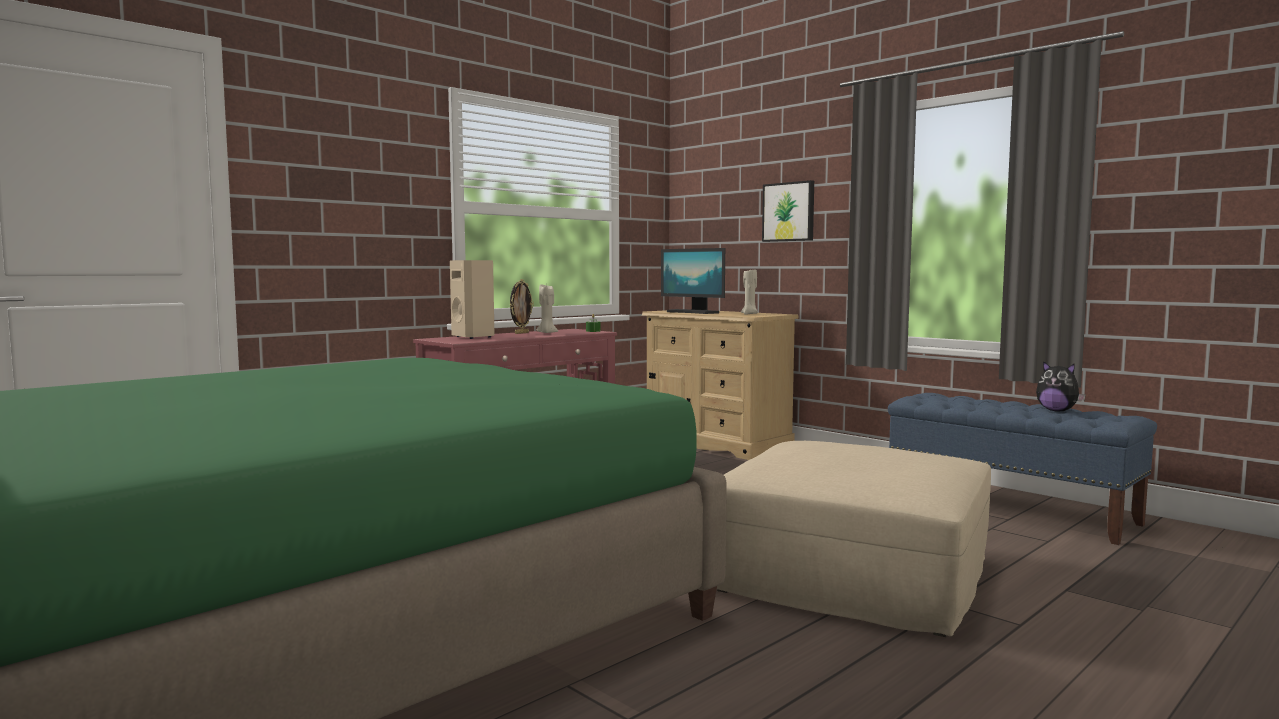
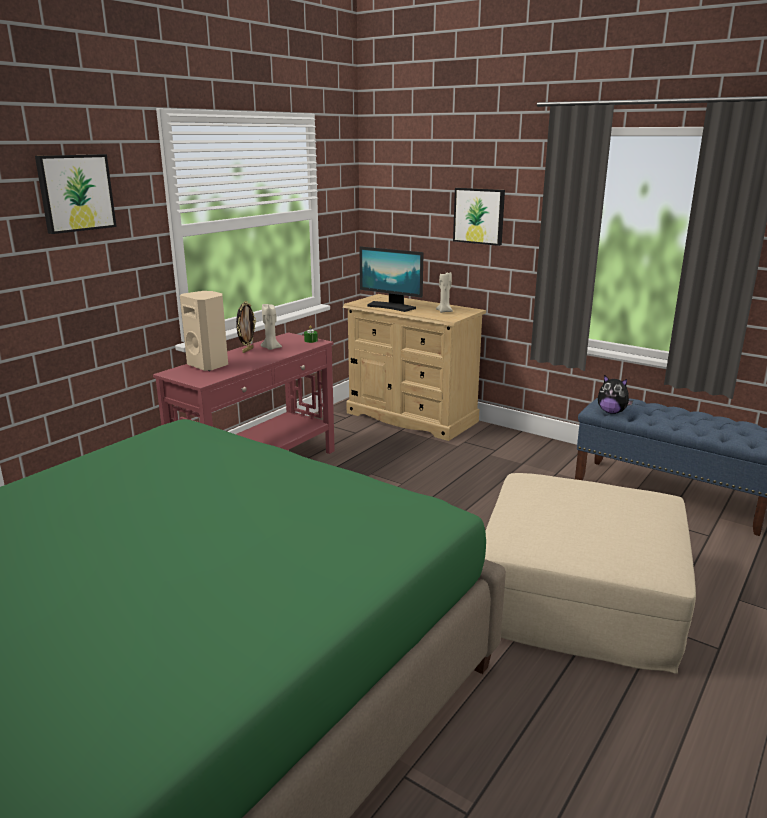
camera: 10 degrees left, 15 degrees up
(357, 151) = (75, 193): none -> picture
(1057, 411) = (717, 425): plush toy -> plush toy (612, 412)

